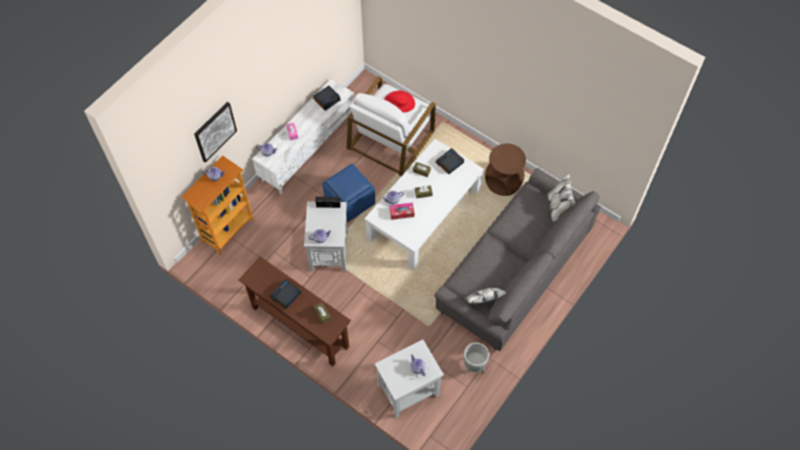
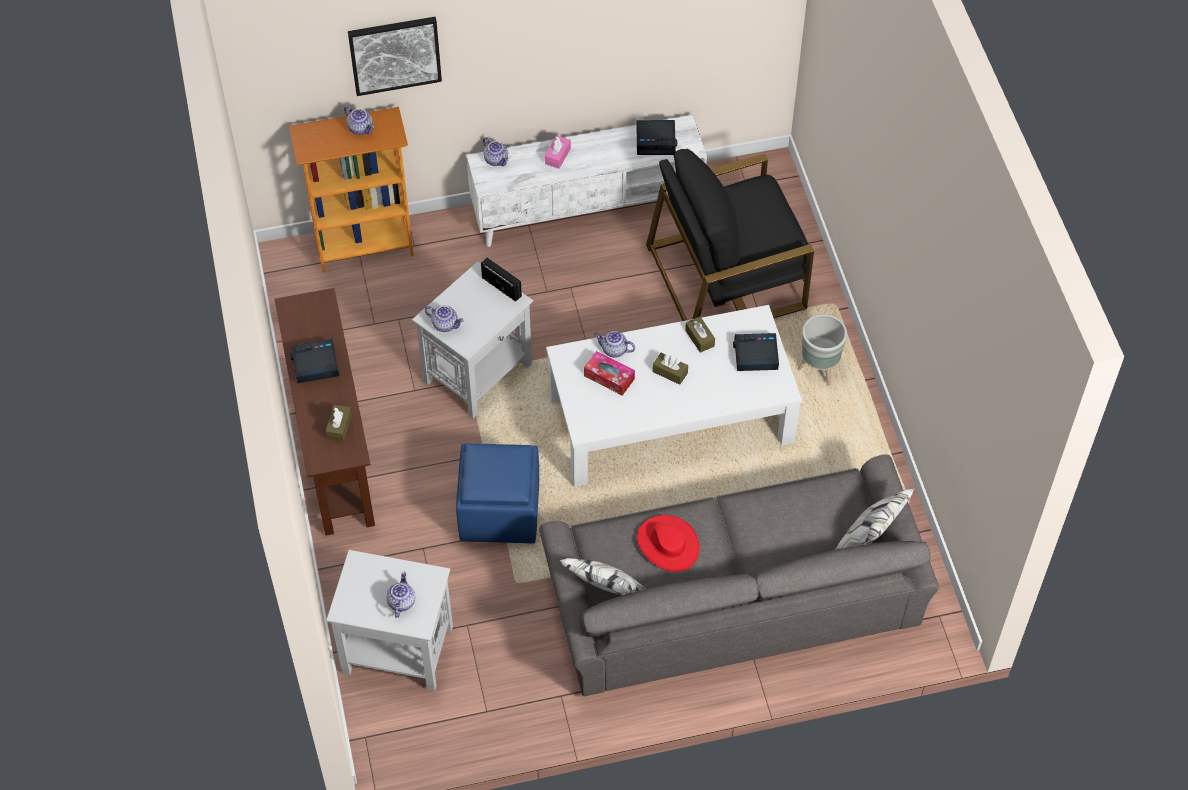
camera: 40 degrees right, 5 degrees down
(349, 202) = (574, 325): blue ottoman -> blue ottoman (499, 512)
(390, 139) = (727, 275): white armchair -> black armchair
(399, 103) = (762, 216): red hat -> red hat (668, 544)
(474, 368) = (524, 693): grey planter -> grey planter (818, 371)
(504, 180) = (846, 456): brown stool -> none

